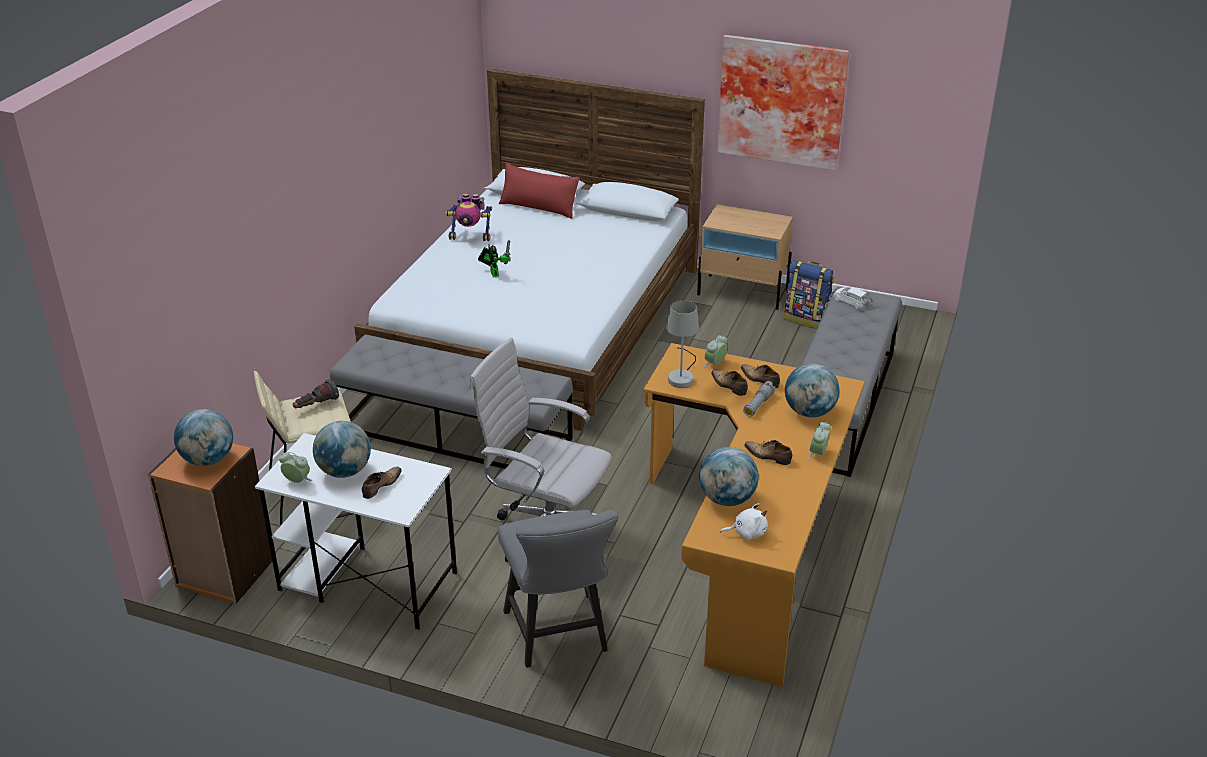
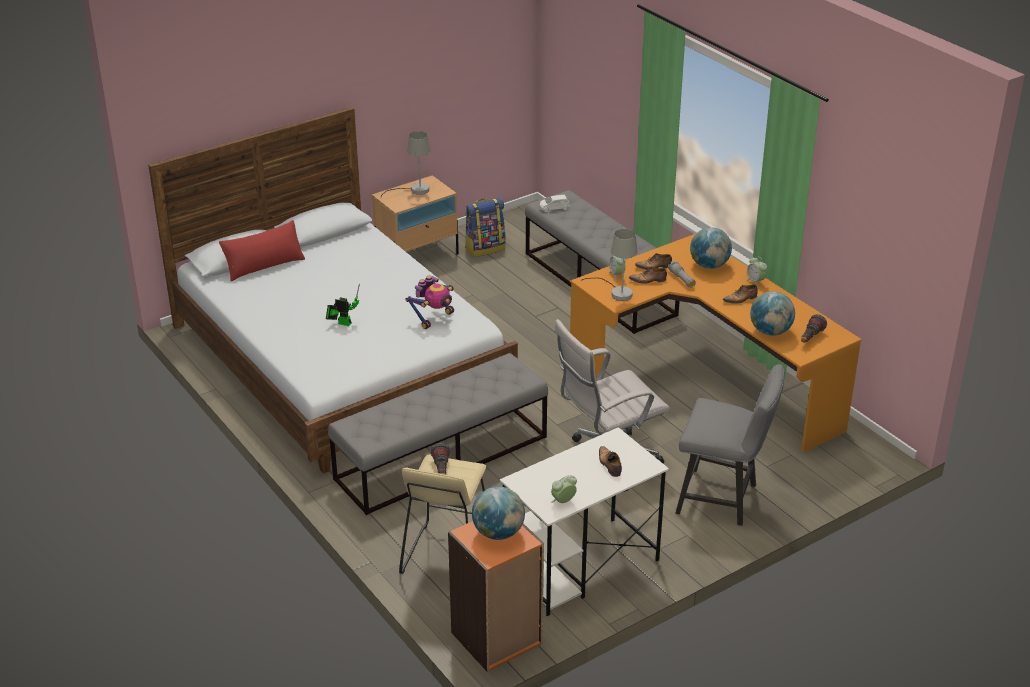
camera: 55 degrees left, 0 degrees up
(345, 471) = (574, 475): globe -> none
(470, 237) = (268, 313): toy robot -> toy robot (434, 318)
(747, 532) = (810, 338): white plush toy -> flashlight
(752, 219) = (414, 190): none -> grey table lamp
(782, 100) = (409, 81): picture -> none

